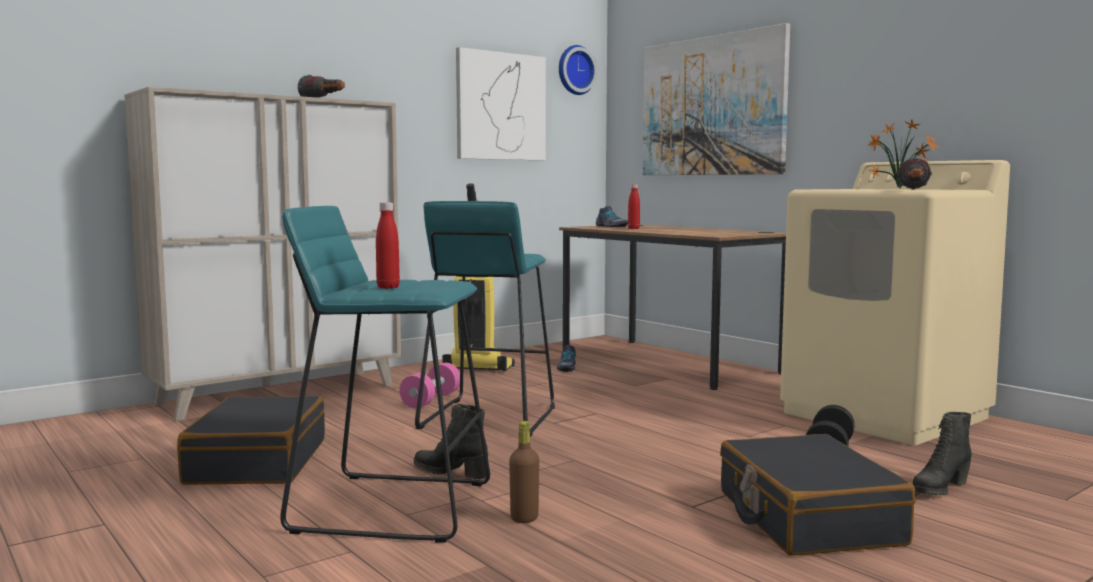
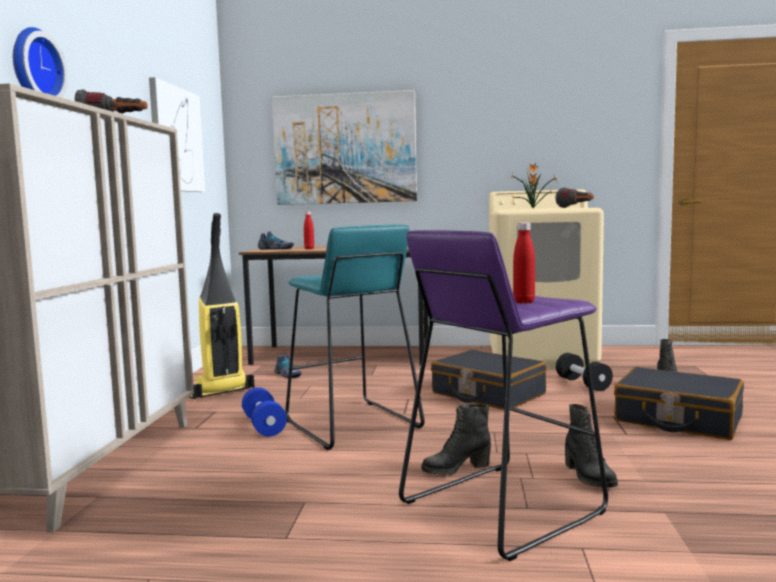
camera: 45 degrees left, 0 degrees up
(256, 461) = (286, 527): black suitcase -> black suitcase (487, 394)
(391, 506) = (500, 507): turquoise stool -> purple stool
(431, 400) = (264, 426): pink dumbbell -> blue dumbbell
(524, 518) = (588, 477): brown bottle -> black boot
(574, 70) = (209, 110): wall clock -> wall clock (34, 67)

